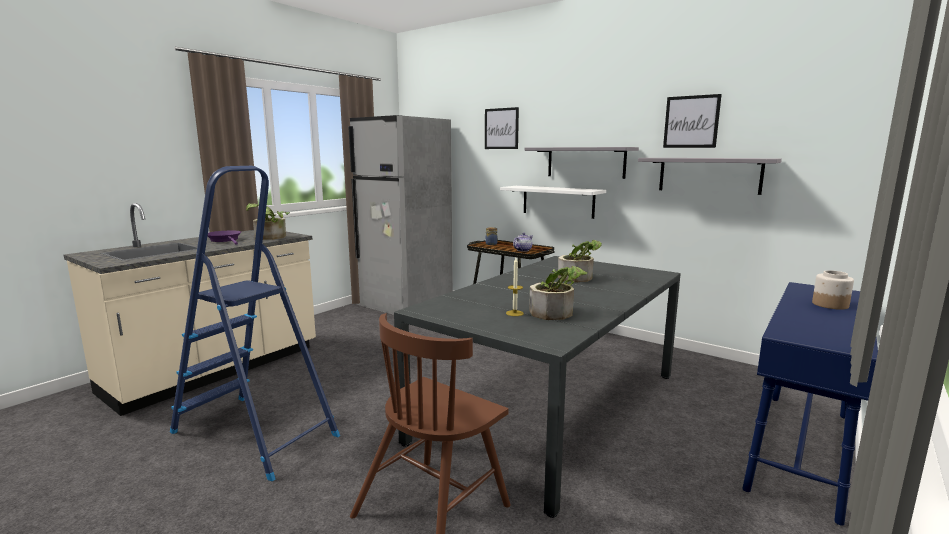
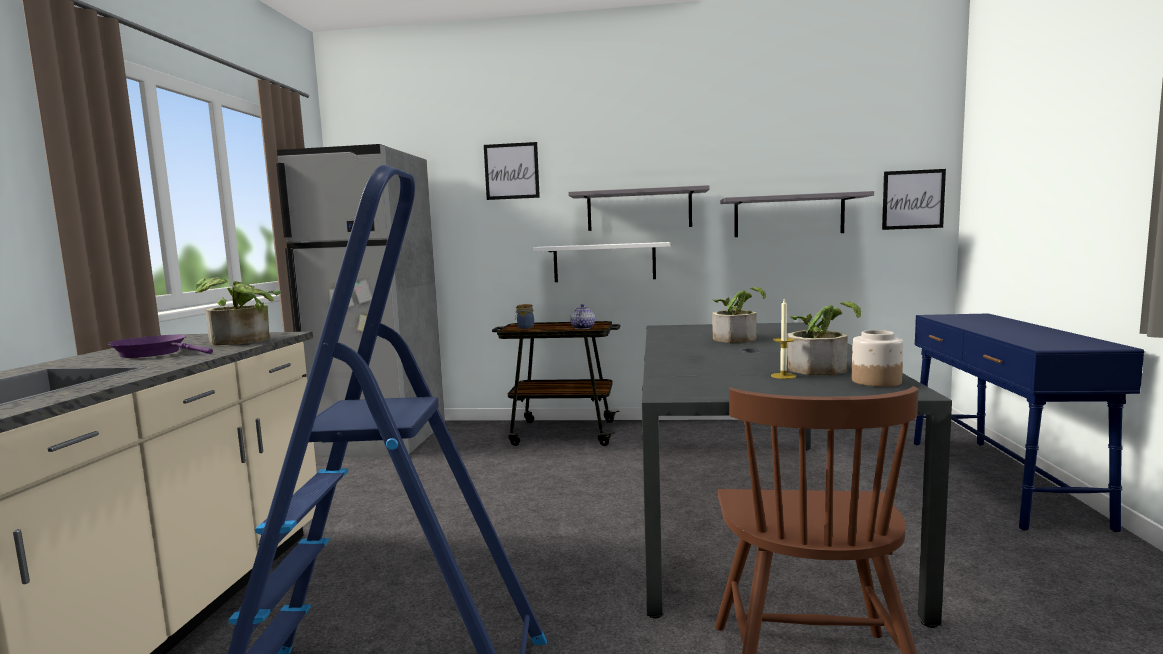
camera: 30 degrees left, 5 degrees down
(691, 122) = (763, 157): picture -> picture (913, 199)
(829, 305) = (996, 324): jar -> jar (875, 381)

